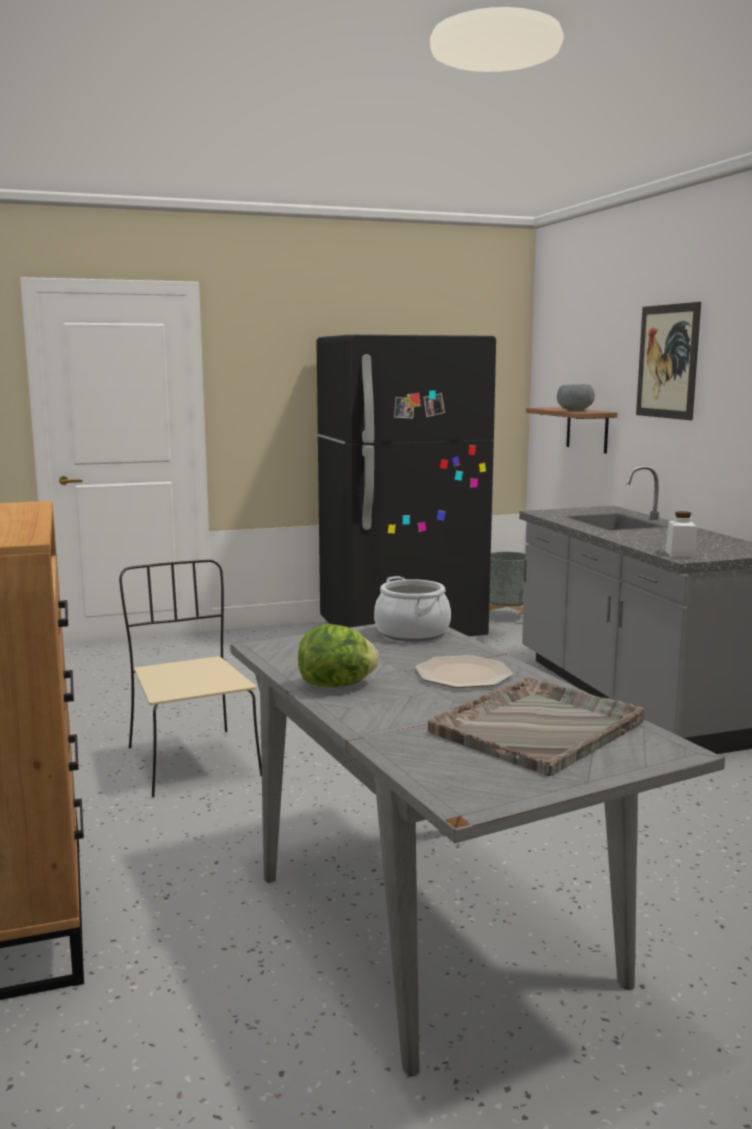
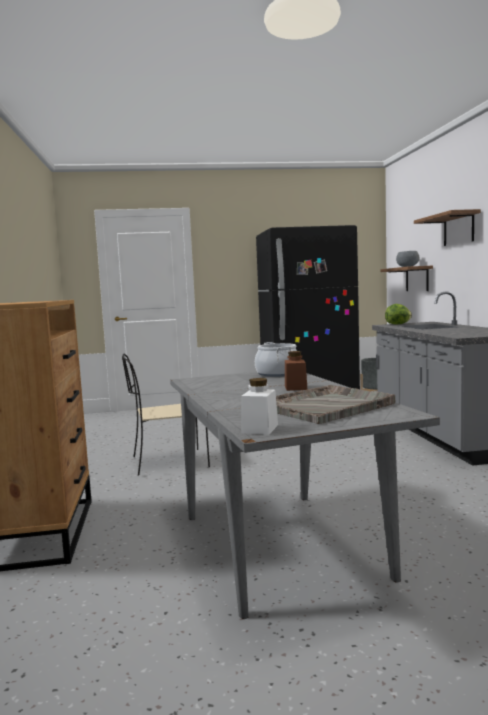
camera: 10 degrees right, 5 degrees down
(191, 760) = (167, 462): beige chair -> beige chair turned 90 degrees counterclockwise
(337, 685) = (218, 392): lettuce -> lettuce (398, 324)
(462, 674) = (295, 387): plate -> brown jar
(667, 361) = (458, 229): picture -> shelf
(680, 554) = (460, 335): white jar -> white jar (260, 429)

